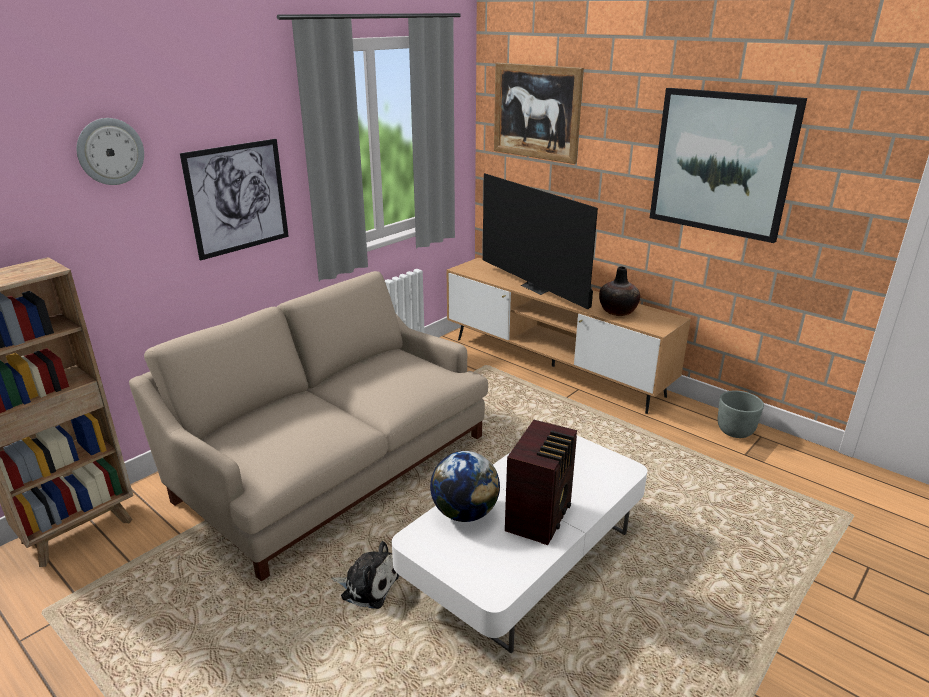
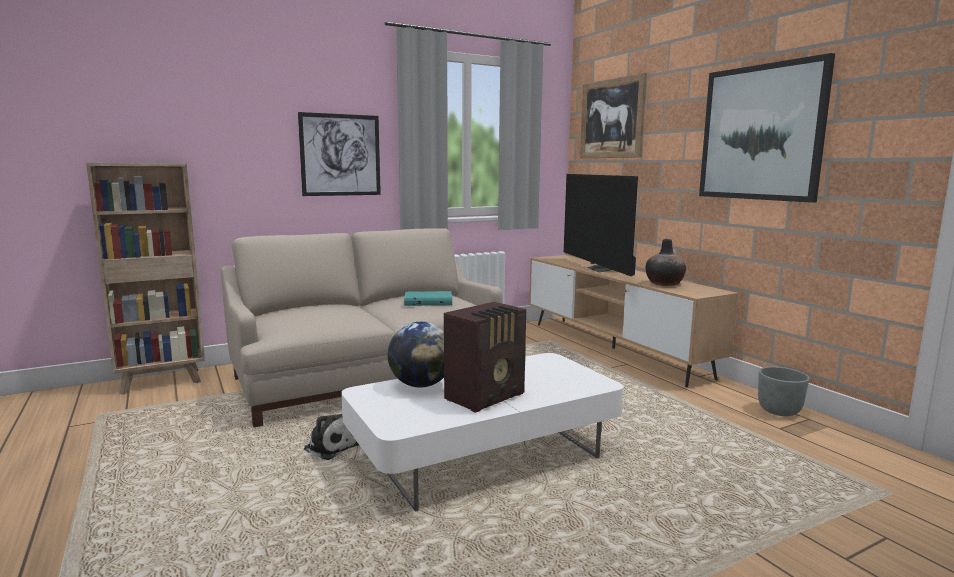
camera: 20 degrees right, 15 degrees down
(110, 151) = (245, 101): wall clock -> none
(392, 376) = (428, 301): none -> turquoise book

